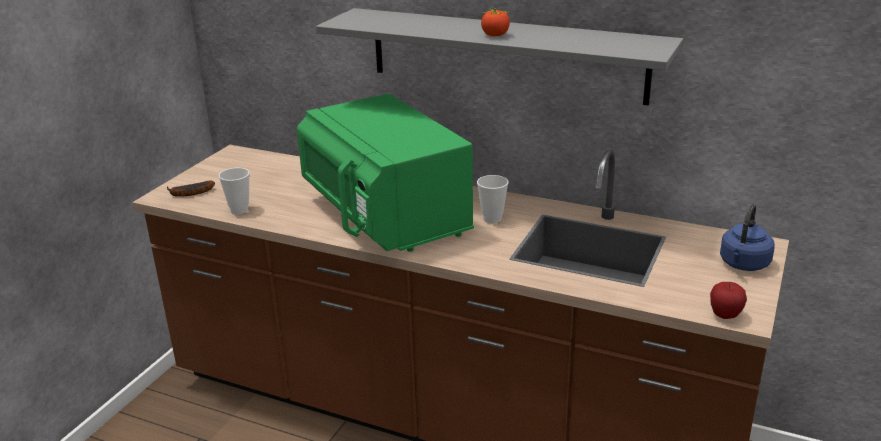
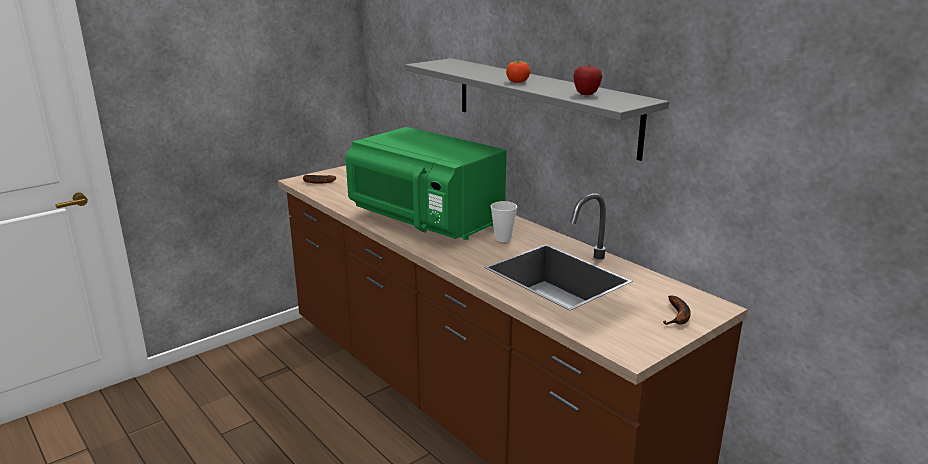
camera: 25 degrees right, 5 degrees down
(239, 210) = (335, 197): cup -> none
(384, 216) = (426, 221): green microwave -> green microwave turned 45 degrees counterclockwise
(725, 316) = (614, 347): apple -> apple (586, 94)
(743, 264) = (678, 316): blue kettle -> banana

